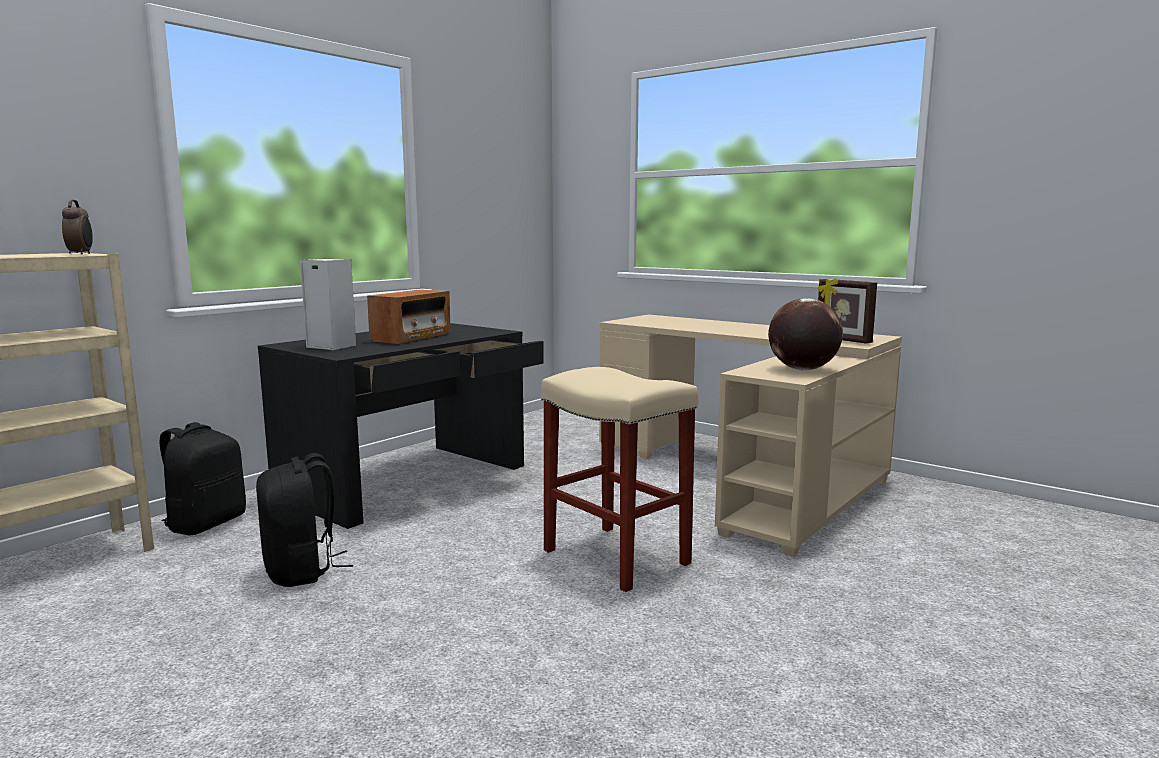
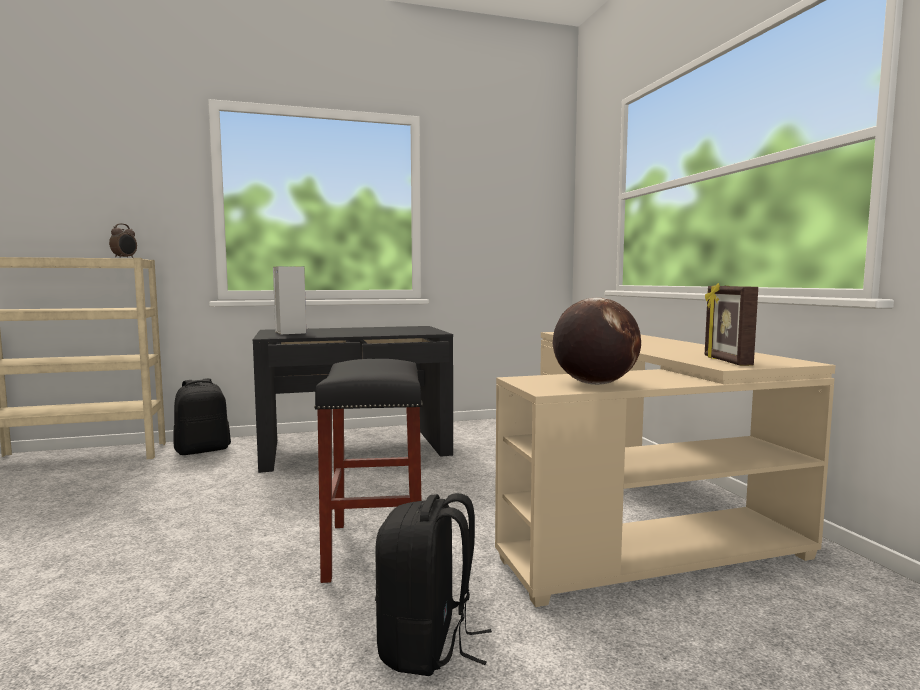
camera: 35 degrees right, 5 degrees down
(302, 571) = (181, 493): black backpack -> black backpack (427, 646)
(411, 337) = (360, 332): radio -> none
(614, 556) = (374, 548): beige stool -> black stool

